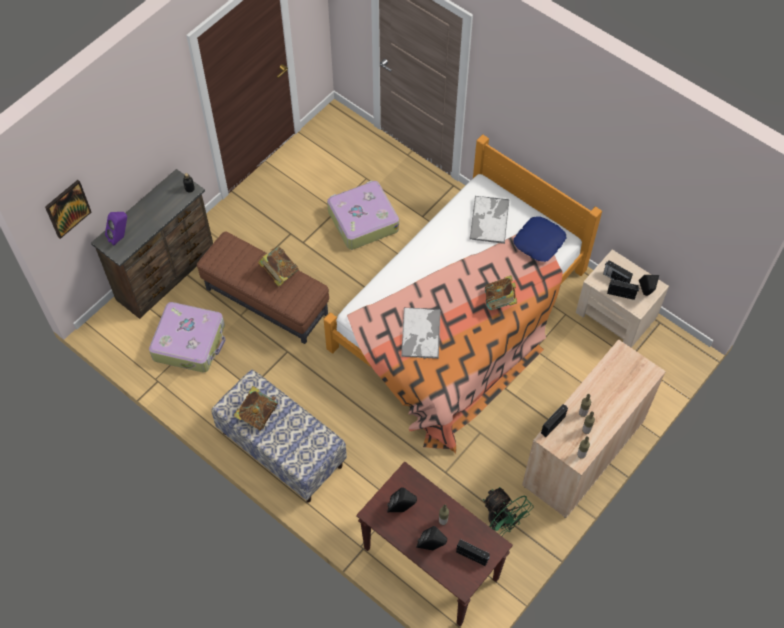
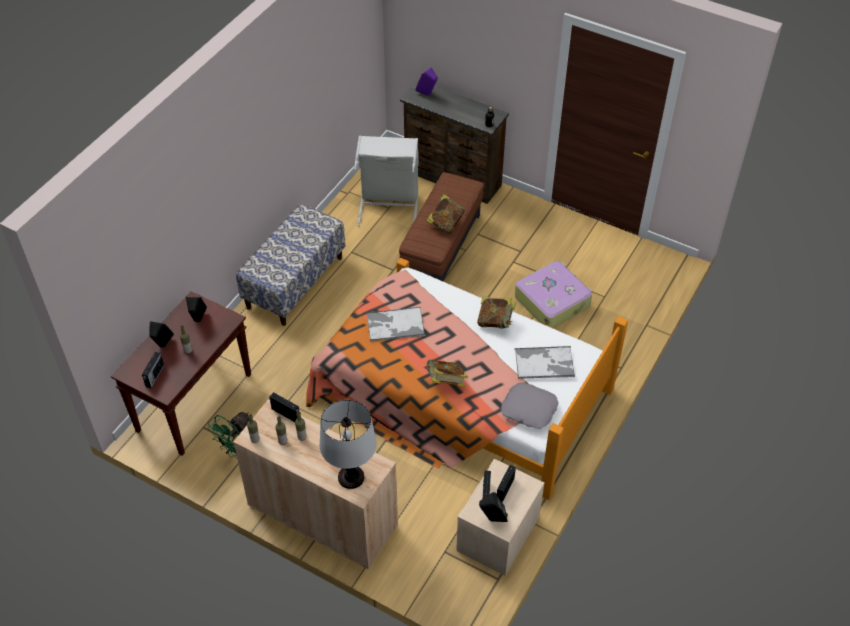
camera: 80 degrees right, 10 degrees down
(67, 208) = (413, 31): picture -> none
(190, 342) = (389, 206): suitcase -> grey laundry basket
(257, 414) = (298, 232): book -> book (495, 322)
(539, 242) = (529, 409): blue pillow -> grey pillow
(632, 377) = (350, 477): none -> table lamp

